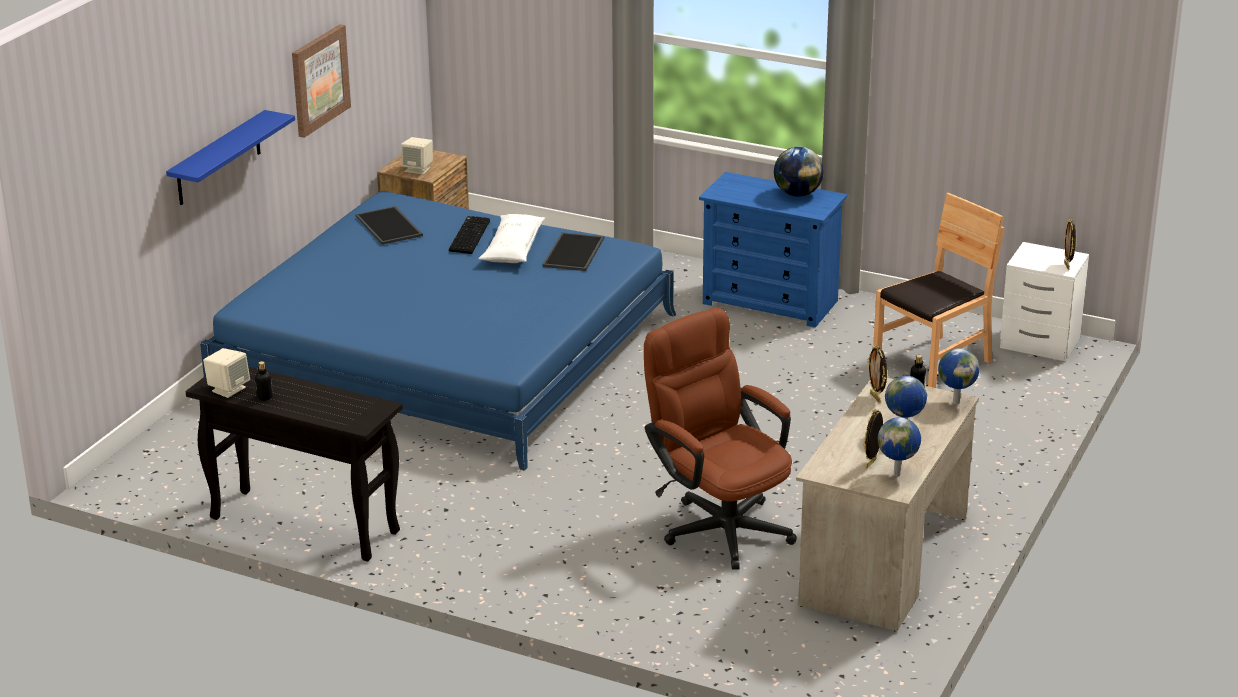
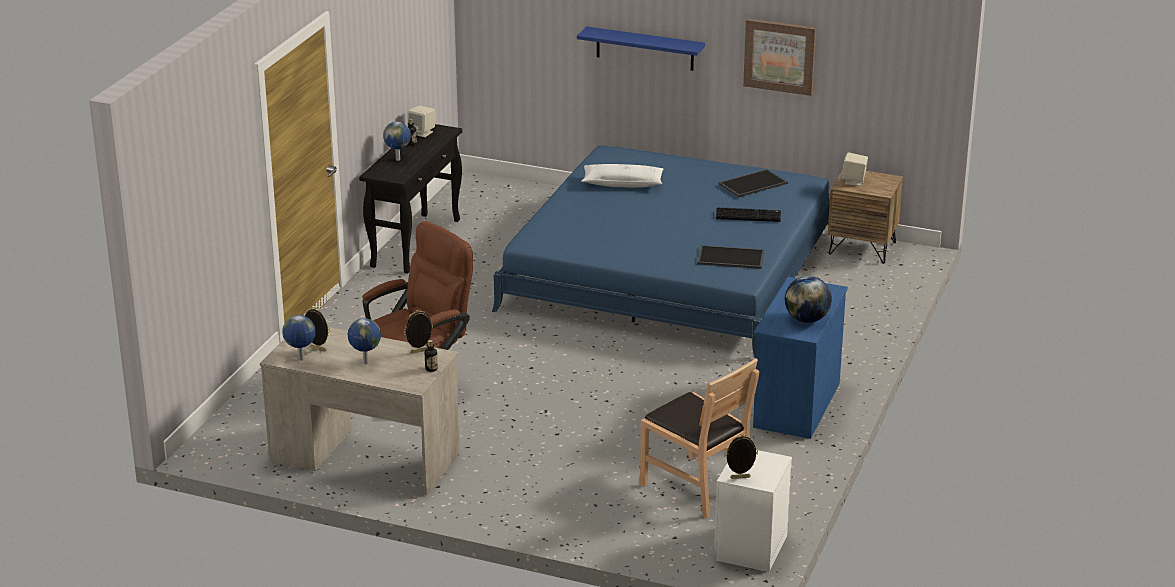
camera: 85 degrees right, 0 degrees up
(513, 249) = (731, 234): white pillow -> white pillow (622, 183)
(956, 402) = (411, 385): globe -> globe (398, 159)

